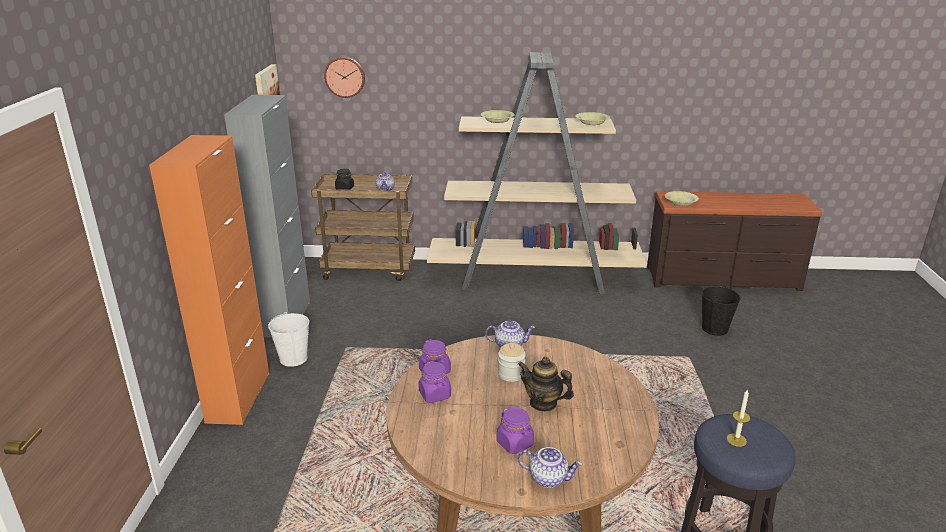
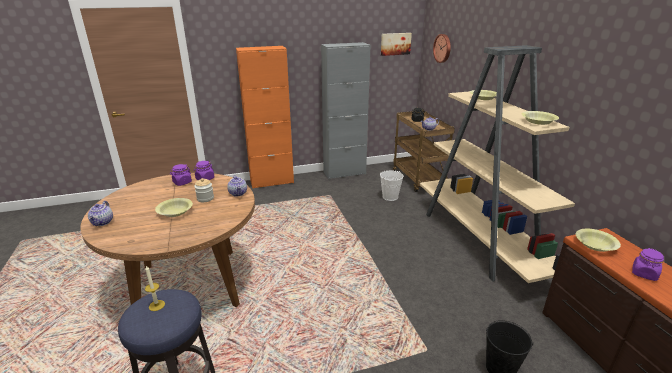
camera: 70 degrees right, 0 degrees up
(293, 358) = (310, 185): white bucket -> white bucket (390, 197)
(515, 443) = (136, 209): purple jar -> purple jar (644, 274)
(543, 403) = (175, 212): teapot -> yellow bowl

